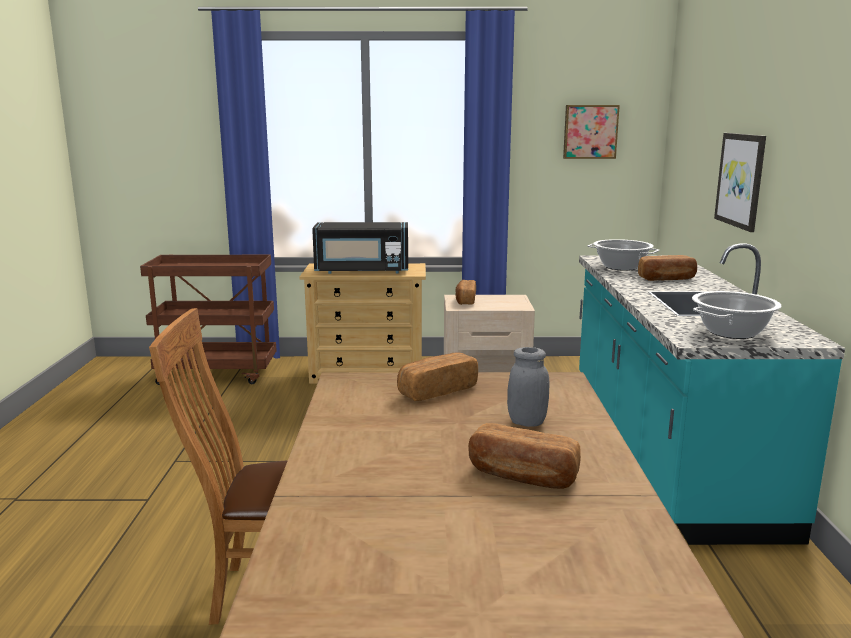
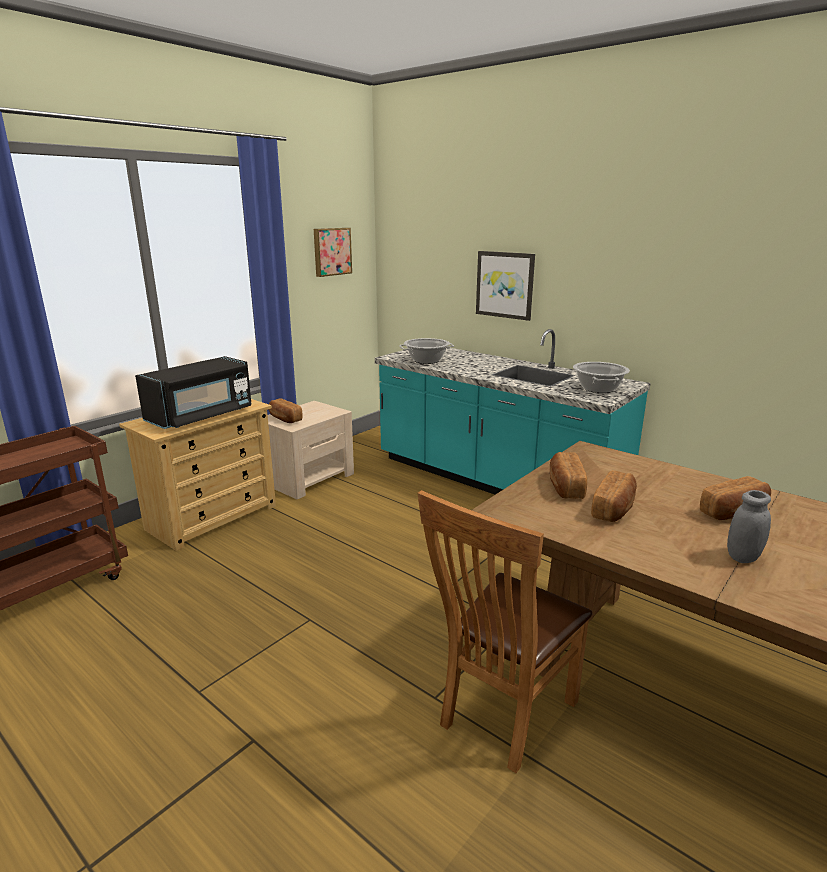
camera: 50 degrees left, 5 degrees up
(526, 422) = (650, 482): grey jar -> grey jar (743, 557)
(667, 279) = (473, 363): bread -> bread (614, 509)

